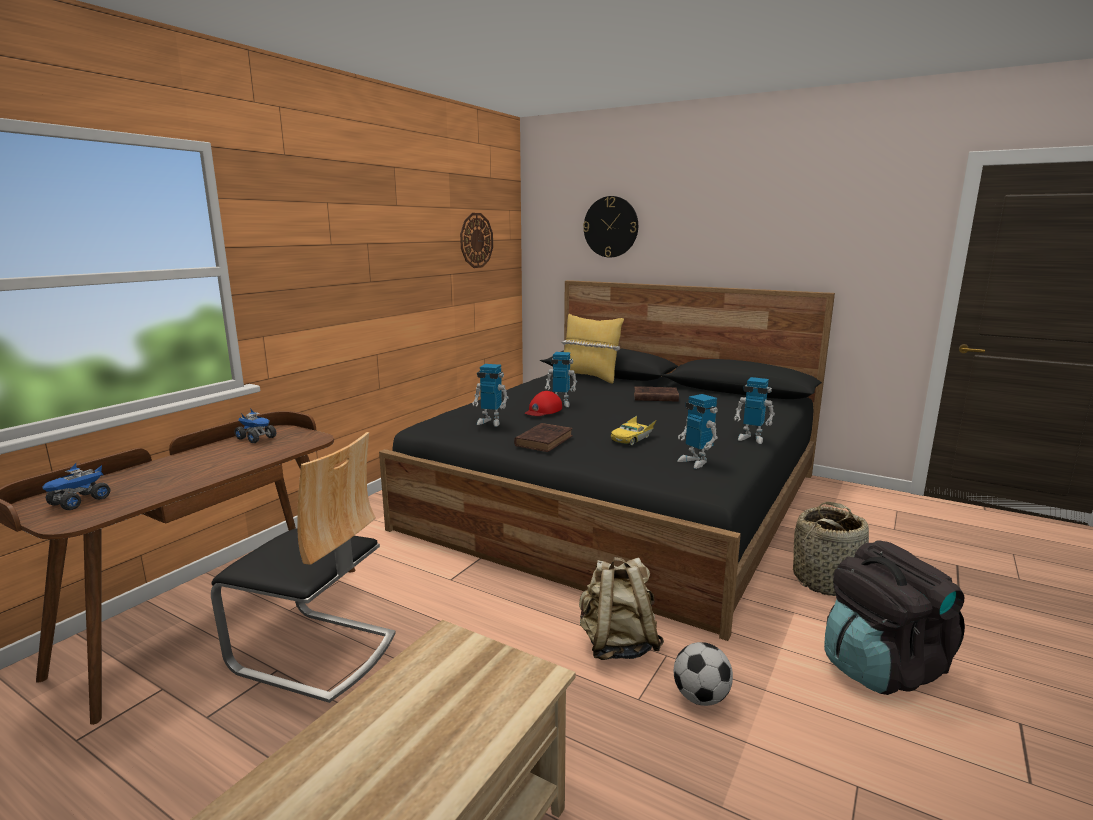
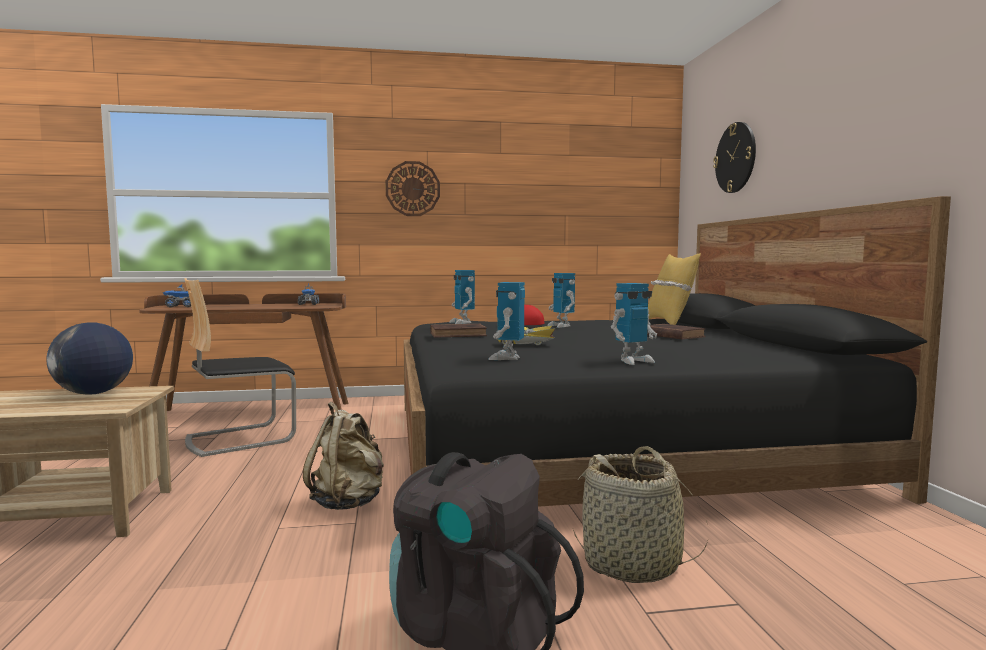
camera: 50 degrees right, 10 degrees down
(314, 652) = (239, 438): chair -> chair turned 75 degrees clockwise
(418, 682) = (93, 393): none -> globe
(476, 240) = (602, 185): wall clock -> wall clock (412, 189)
(700, 698) = (304, 549): football -> none
(751, 438) = (633, 361): toy robot -> toy robot turned 105 degrees counterclockwise

